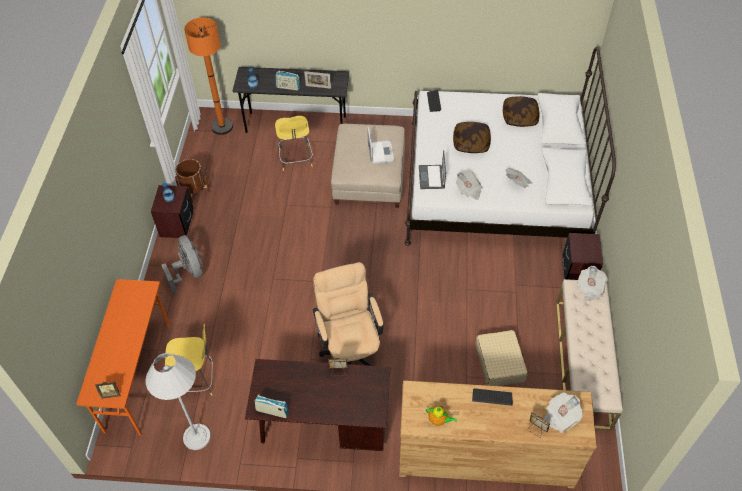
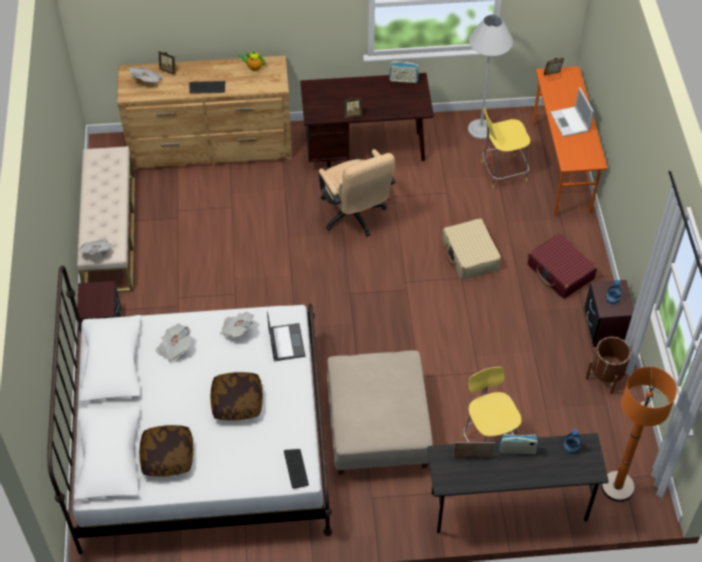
camera: 170 degrees right, 0 degrees up
(189, 273) = (560, 272): grey fan -> red suitcase
(380, 152) = (362, 397): laptop -> laptop (570, 122)
(499, 362) = (197, 223): beige suitcase -> beige suitcase (470, 255)

